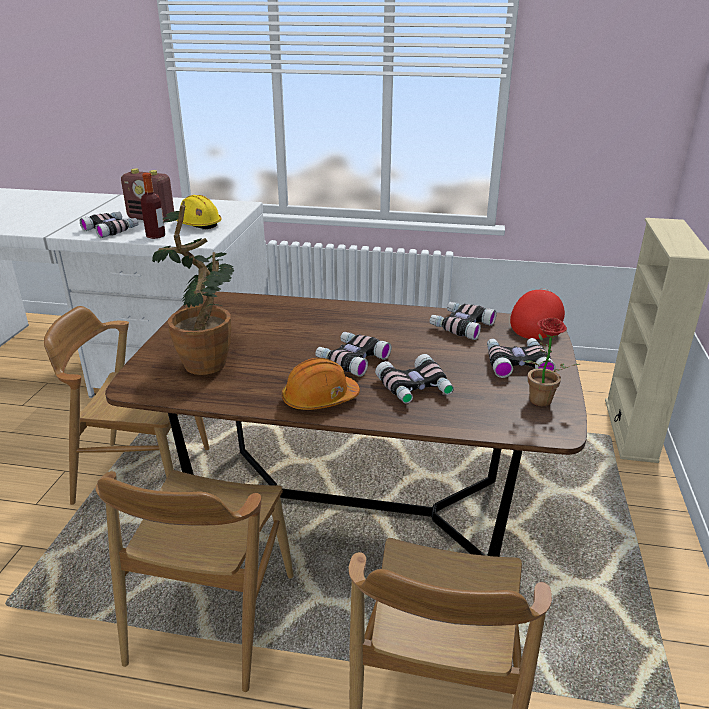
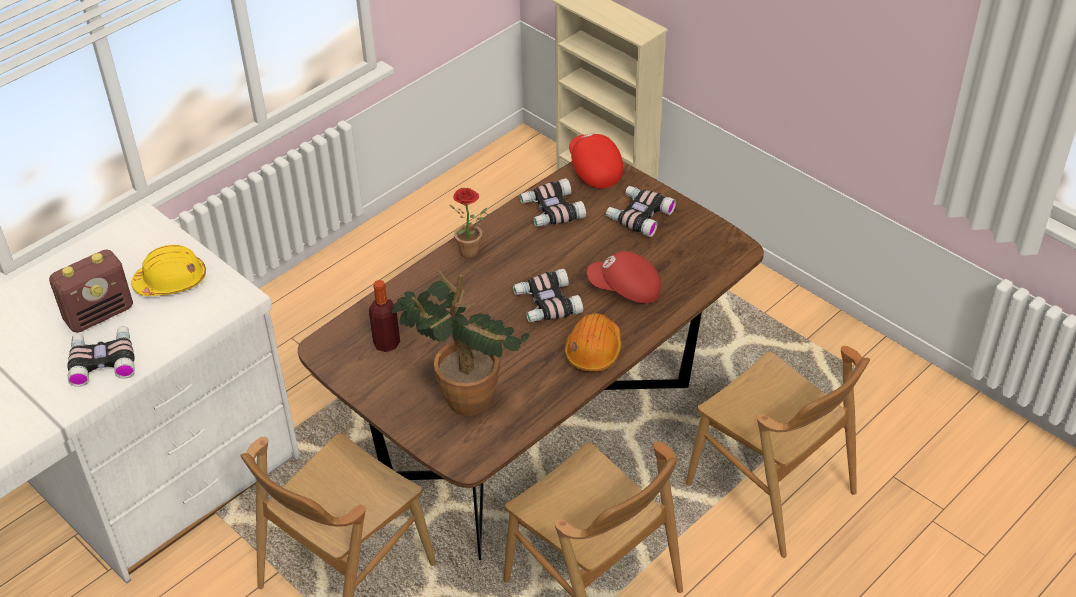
camera: 55 degrees left, 15 degrees up
(156, 236) = (174, 329): bottle -> bottle (387, 343)
(415, 388) = (625, 290): binoculars -> red cap
(539, 403) = (701, 237): potted plant -> potted plant (471, 254)

